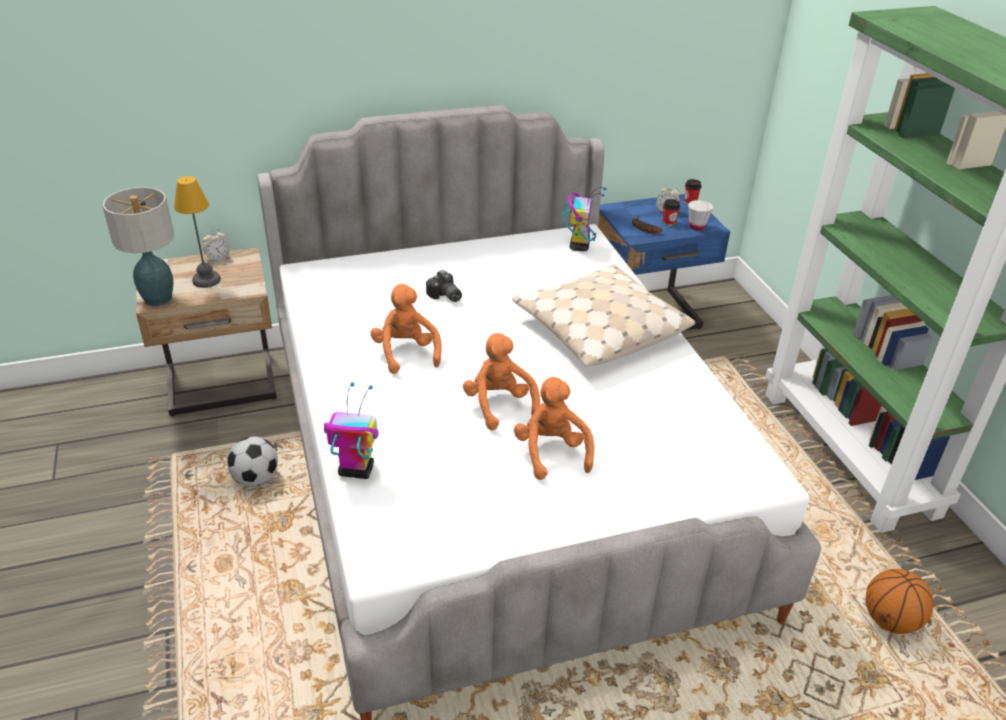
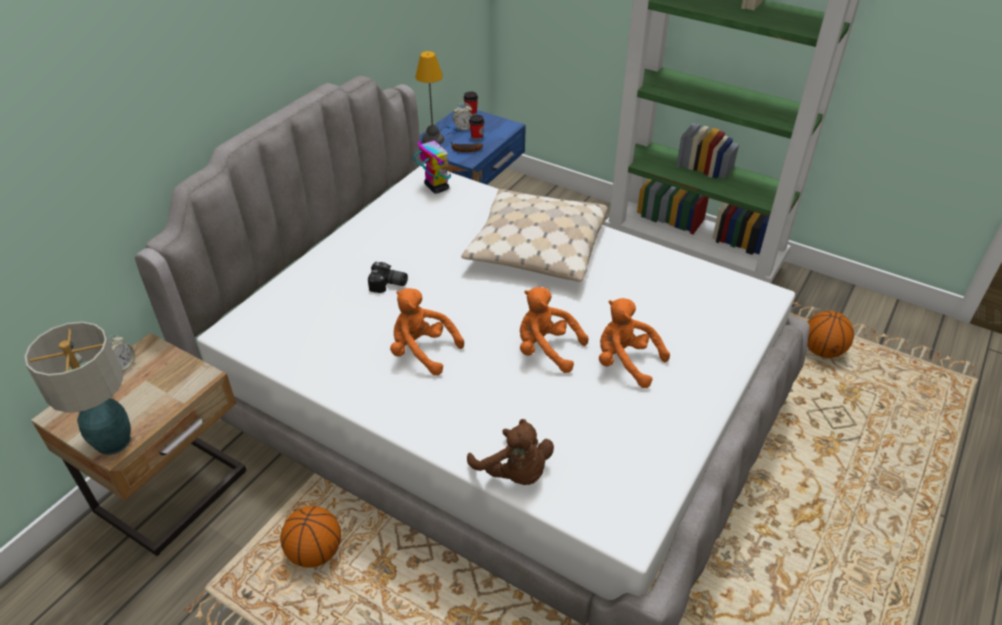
camera: 40 degrees left, 5 degrees up
(207, 280) = (142, 393): table lamp -> table lamp (433, 139)
(256, 479) = (315, 552): football -> basketball
(355, 470) = (514, 473): toy robot -> brown plush toy
(696, 226) = (499, 131): white cup -> none

